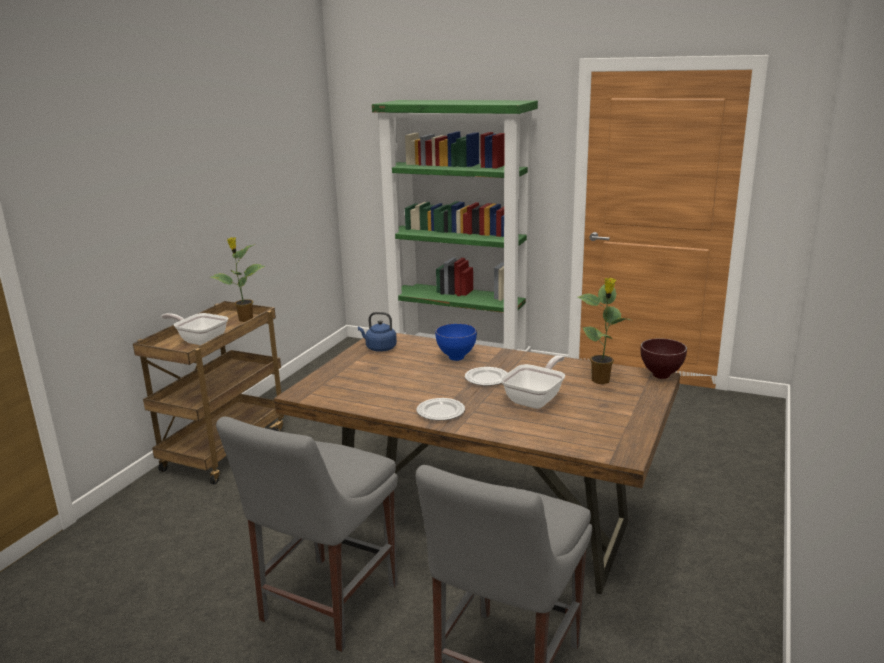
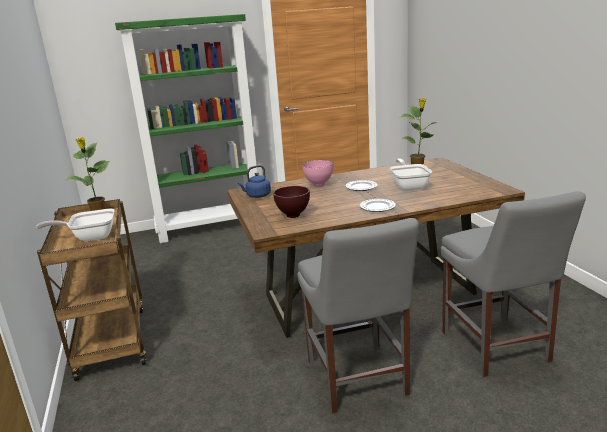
camera: 40 degrees left, 0 degrees up
(456, 358) = (318, 185): blue bowl -> pink bowl
(660, 375) = (437, 160): brown bowl -> brown bowl (292, 216)

